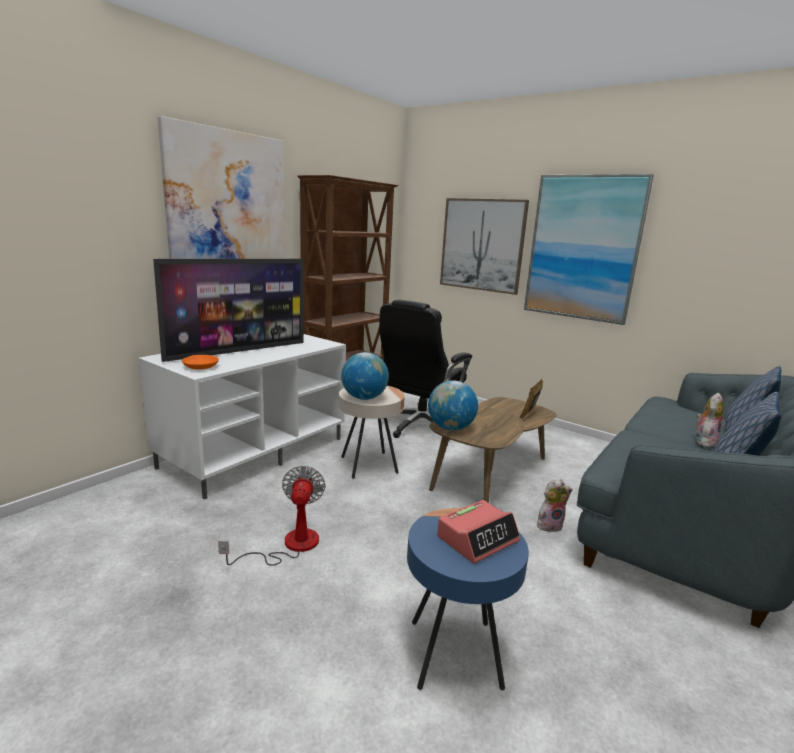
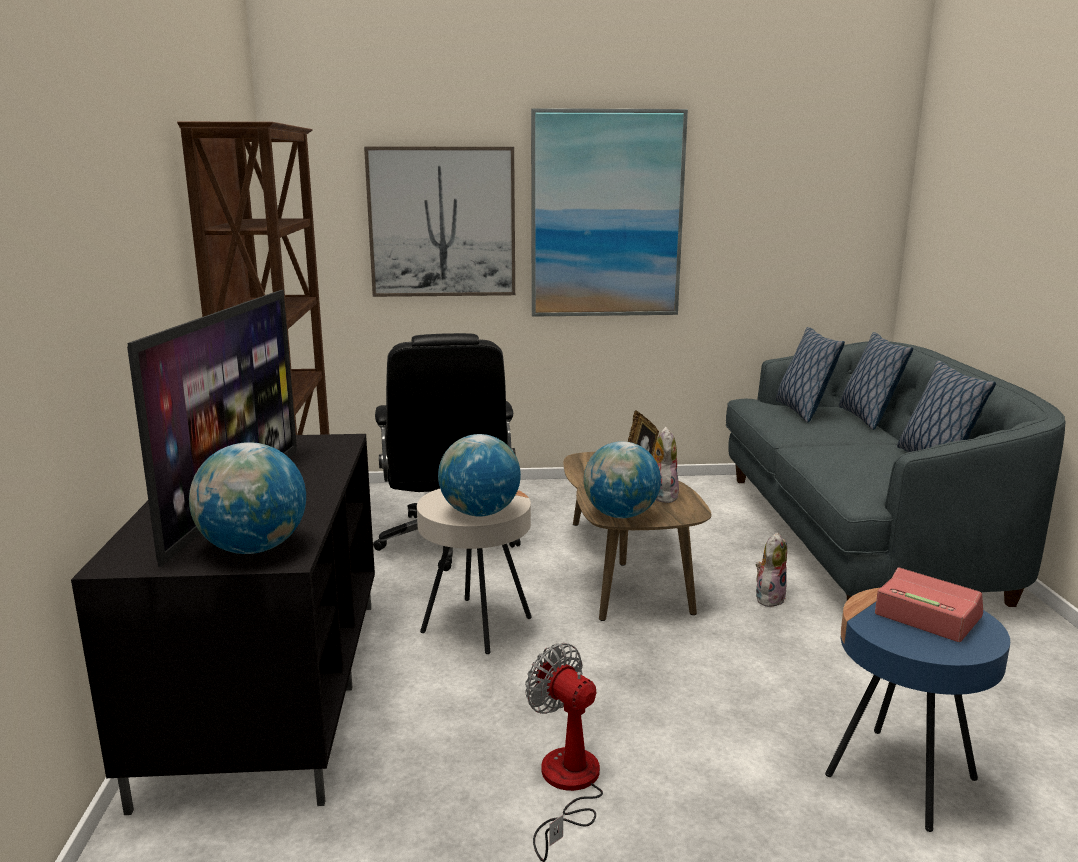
camera: 40 degrees left, 0 degrees up
(200, 367) = (253, 548): orange bowl -> globe
(228, 203) = (115, 194): picture -> none
(255, 451) = (268, 690): white tv stand -> black tv stand
(478, 538) = (927, 616): alarm clock -> alarm clock turned 60 degrees counterclockwise
(689, 414) = (802, 411): none -> pillow
(704, 441) = (855, 436): plush toy -> plush toy (661, 496)

